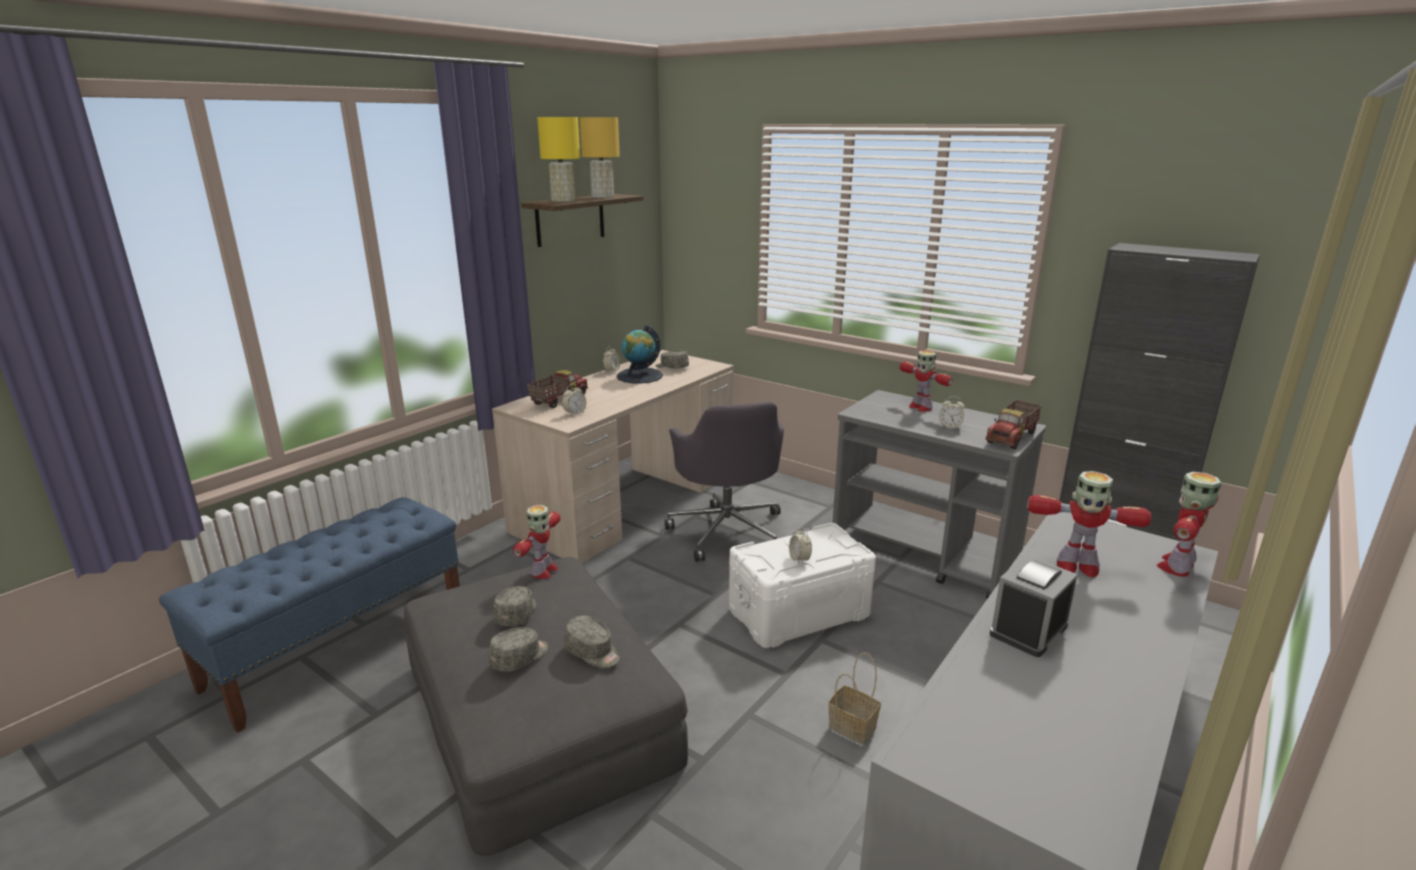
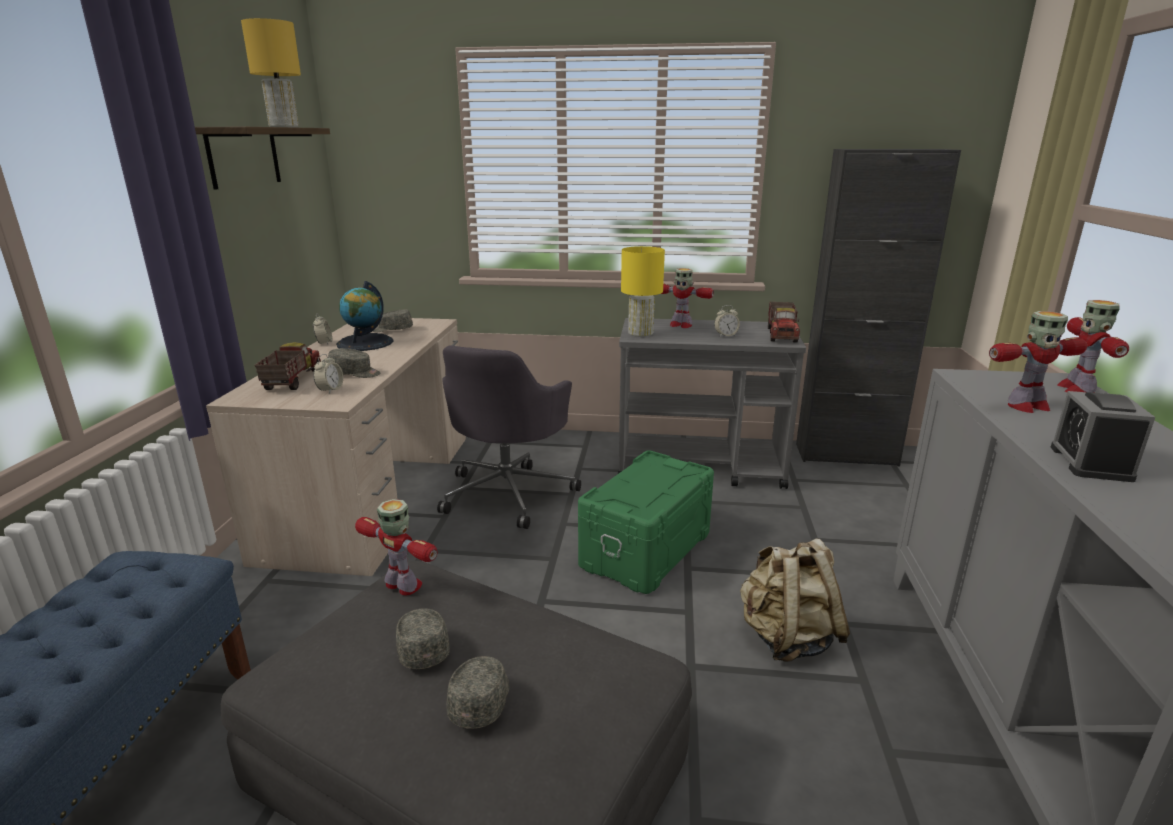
camera: 30 degrees left, 0 degrees up
(543, 571) = (403, 586): toy robot -> toy robot turned 45 degrees counterclockwise
(563, 201) = (244, 126): yellow table lamp -> yellow table lamp (641, 333)
(593, 652) = (564, 657): grey cap -> grey cap (355, 374)
(727, 530) = (509, 493): grey office chair -> grey office chair turned 60 degrees clockwise
(799, 559) = (652, 491): alarm clock -> none
(799, 613) = (647, 550): white storage box -> green storage box
(850, 727) = (787, 638): basket -> beige backpack

